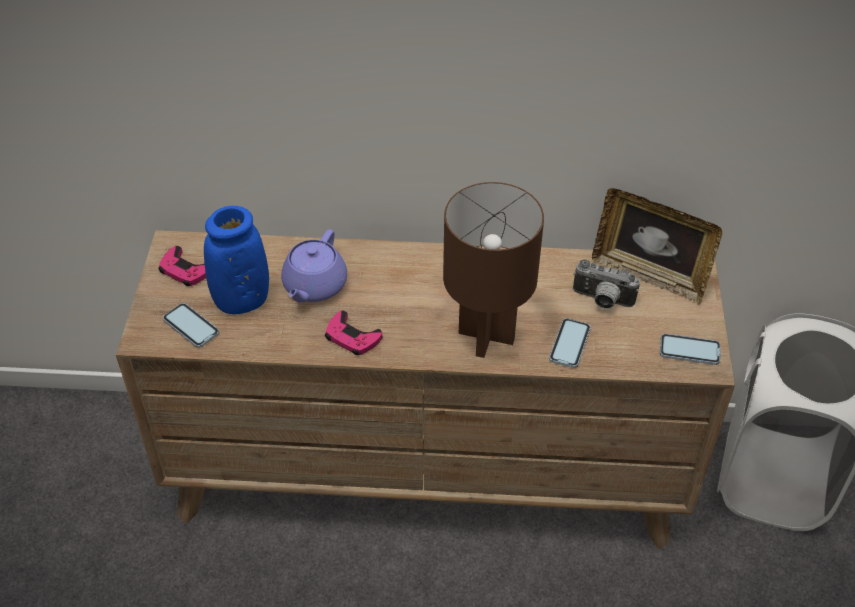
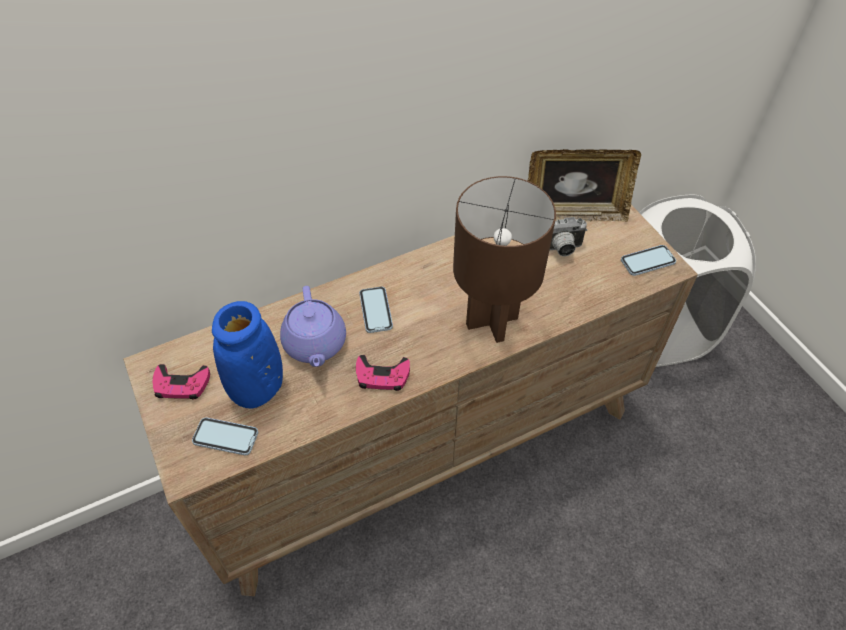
camera: 30 degrees left, 5 degrees up
(569, 344) = (560, 297): phone -> phone (375, 310)

